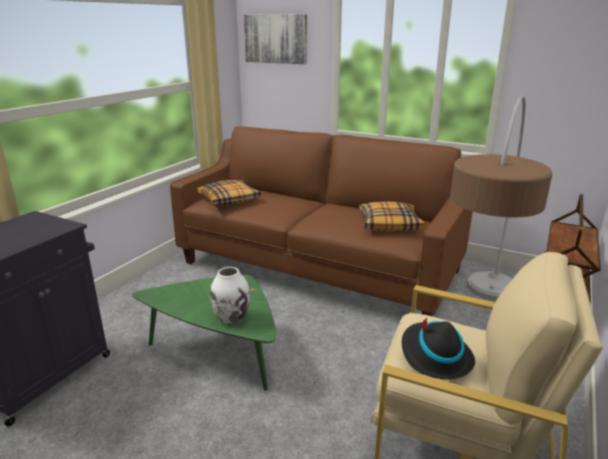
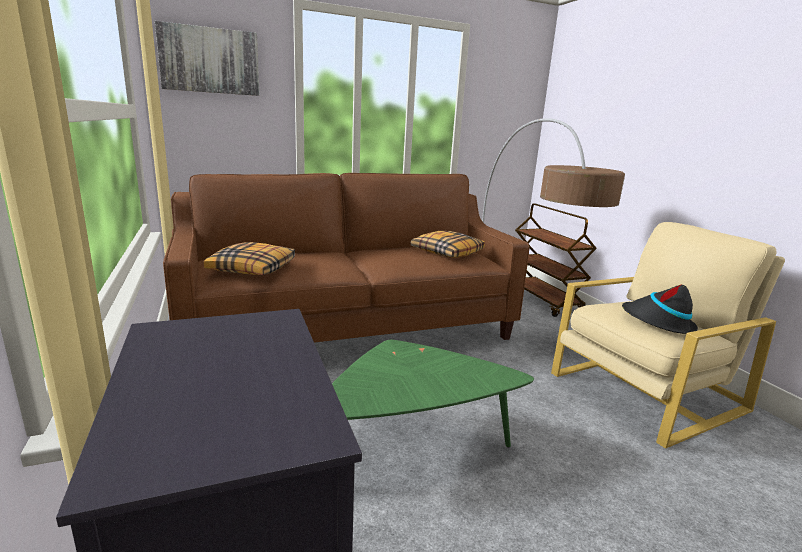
camera: 50 degrees left, 5 degrees down
(231, 318) = (466, 380): white vase -> none

